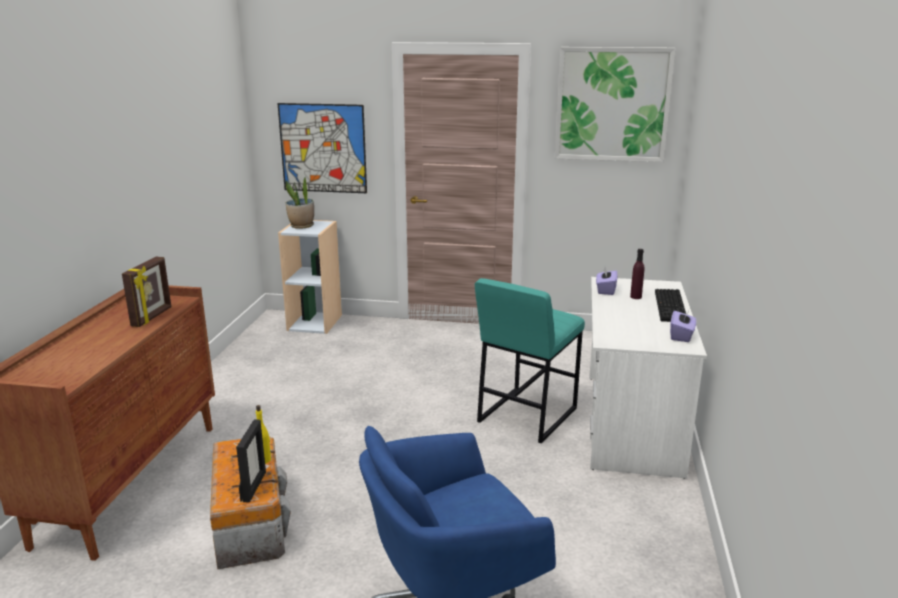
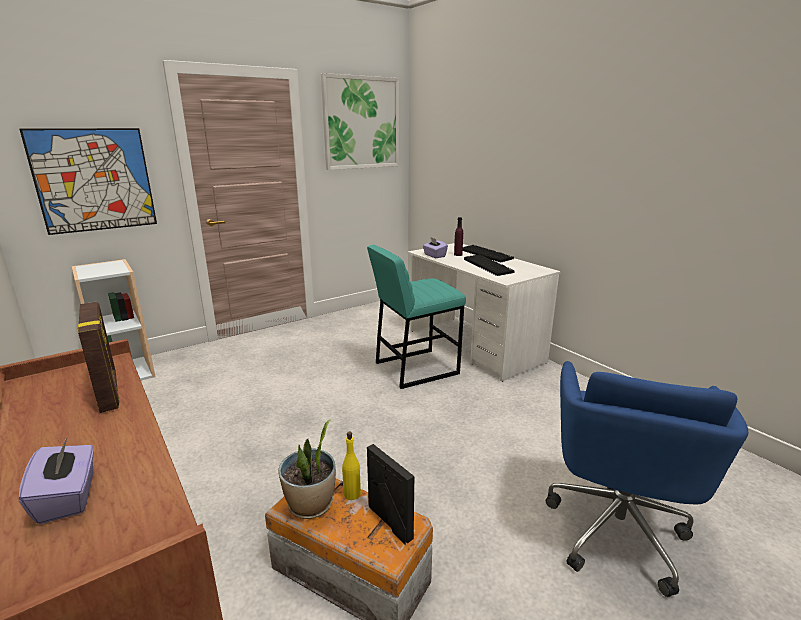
camera: 45 degrees left, 0 degrees up
(301, 226) = (93, 270): potted plant -> potted plant (311, 505)
(526, 416) = (414, 368): turquoise chair -> turquoise chair turned 75 degrees clockwise
(633, 321) = (489, 266): none -> keyboard
(681, 336) = (527, 266): purple tissue box -> purple tissue box (68, 498)

